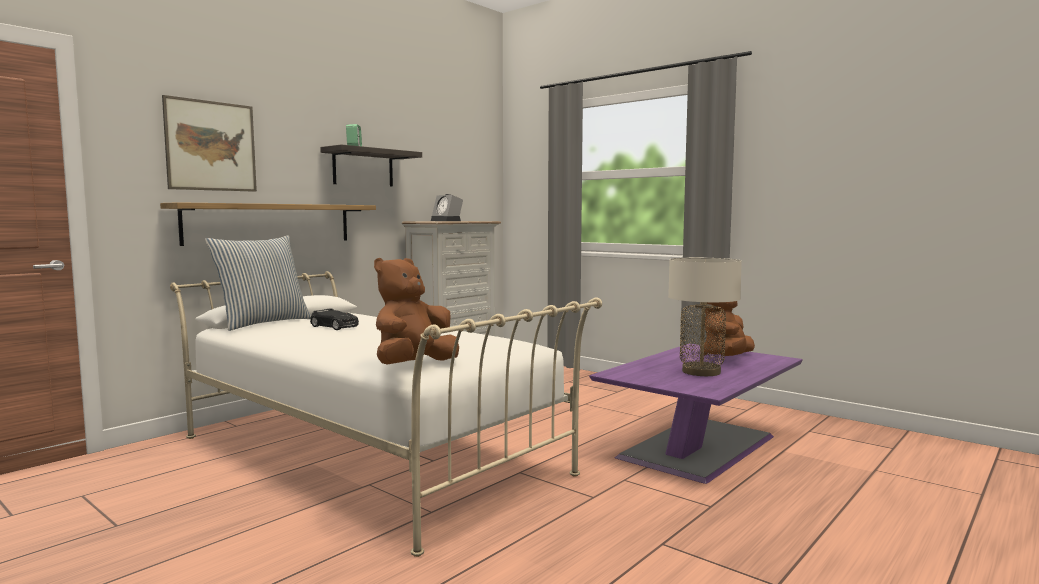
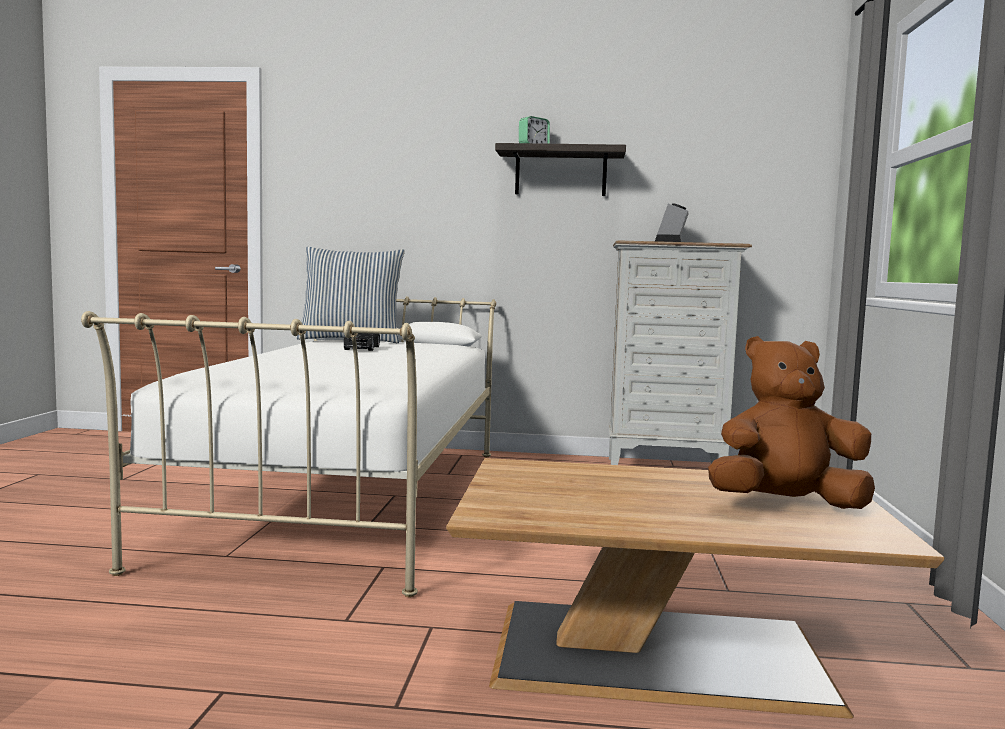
camera: 55 degrees right, 0 degrees up
(211, 146) = (373, 157): picture -> none
(270, 223) = (432, 239): shelf -> none
(413, 366) = (197, 374): brown plush toy -> none
(698, 445) = (665, 654): purple coffee table -> brown coffee table
(701, 372) = (626, 500): table lamp -> none

